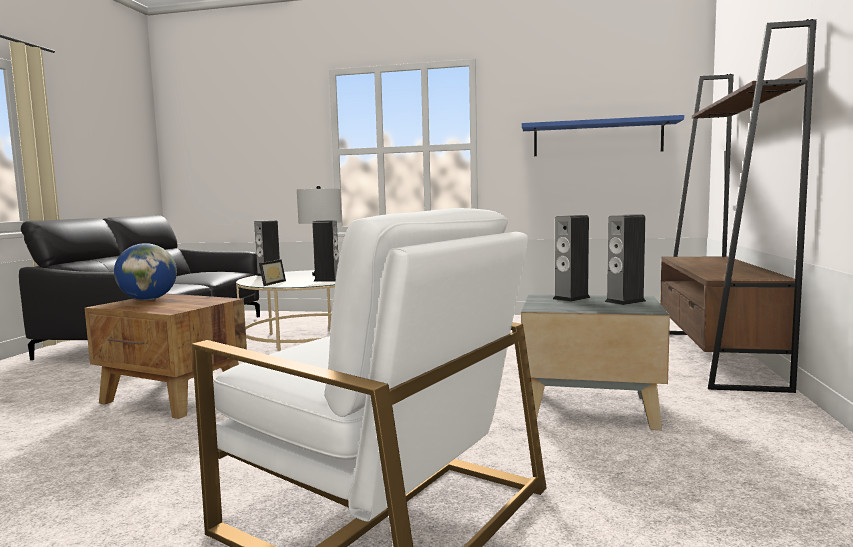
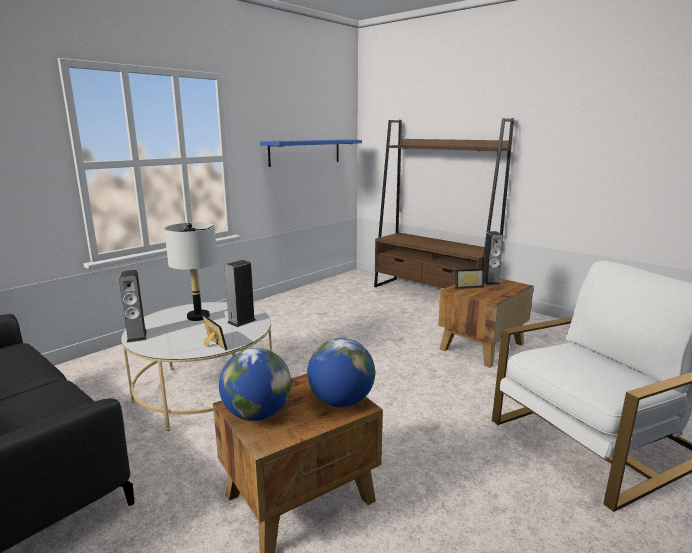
camera: 60 degrees left, 10 degrees up
(178, 307) = (341, 401): none -> globe
(571, 298) = (467, 286): speaker -> picture frame
(588, 407) = (481, 346): grey side table -> brown side table

